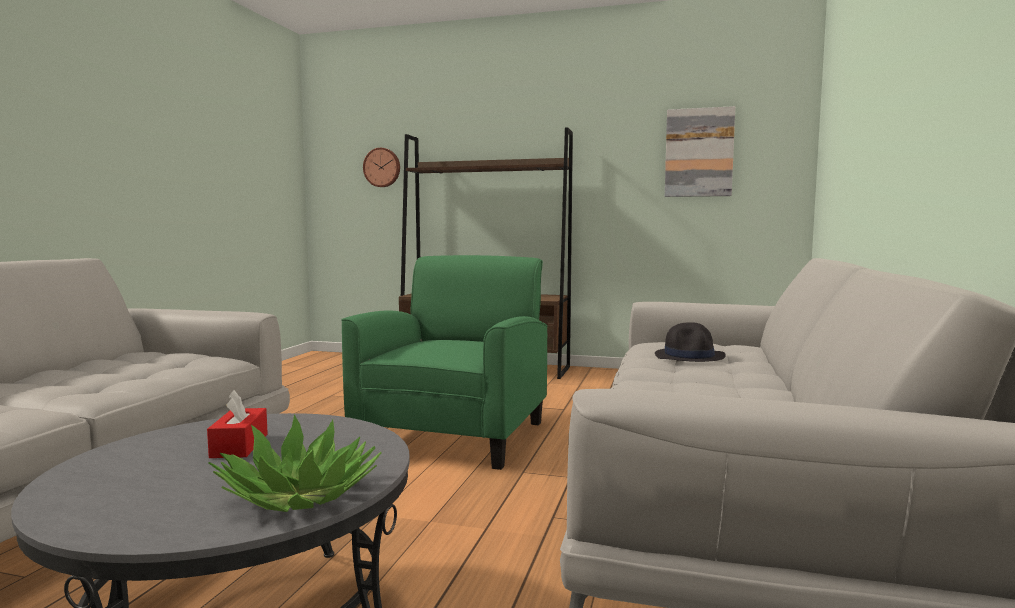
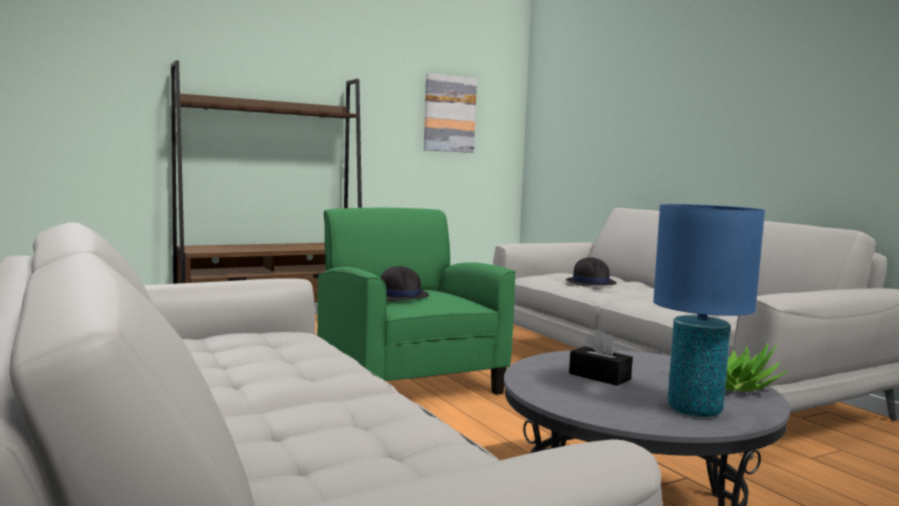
camera: 45 degrees left, 0 degrees up
(137, 504) = (695, 410): none -> blue table lamp
(239, 446) = (599, 376): red tissue box -> black tissue box
(382, 167) = (117, 94): wall clock -> none
(426, 343) = (399, 295): none -> black hat

